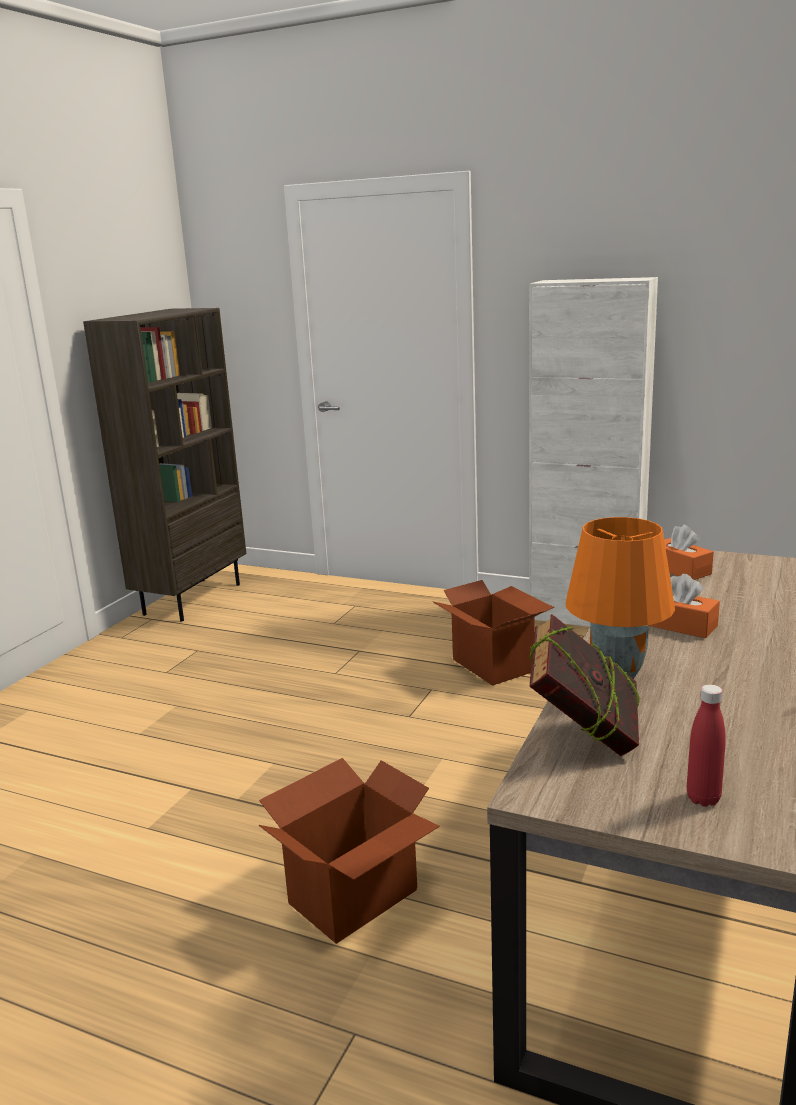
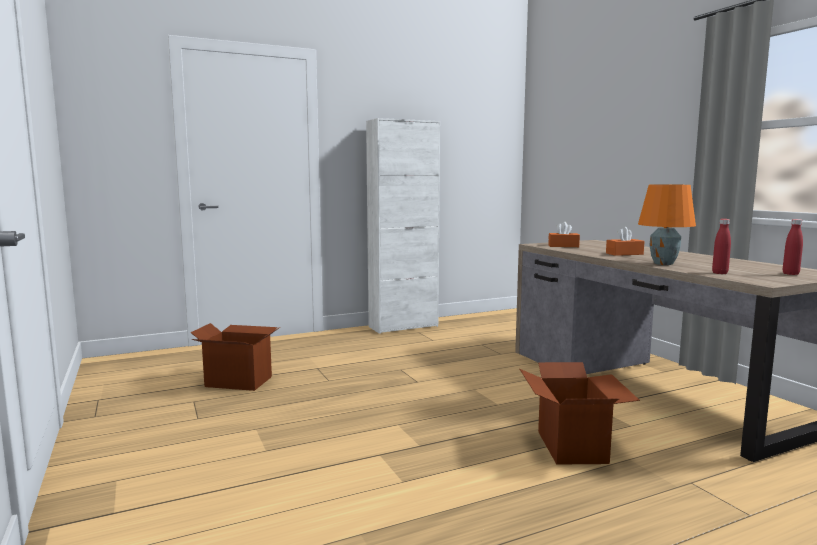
camera: 50 degrees left, 10 degrees down
(192, 599) = (109, 381): brown bookcase -> none
(493, 665) = (406, 352): cardboard box -> cardboard box (239, 381)
(584, 737) = (719, 273): book -> red bottle

